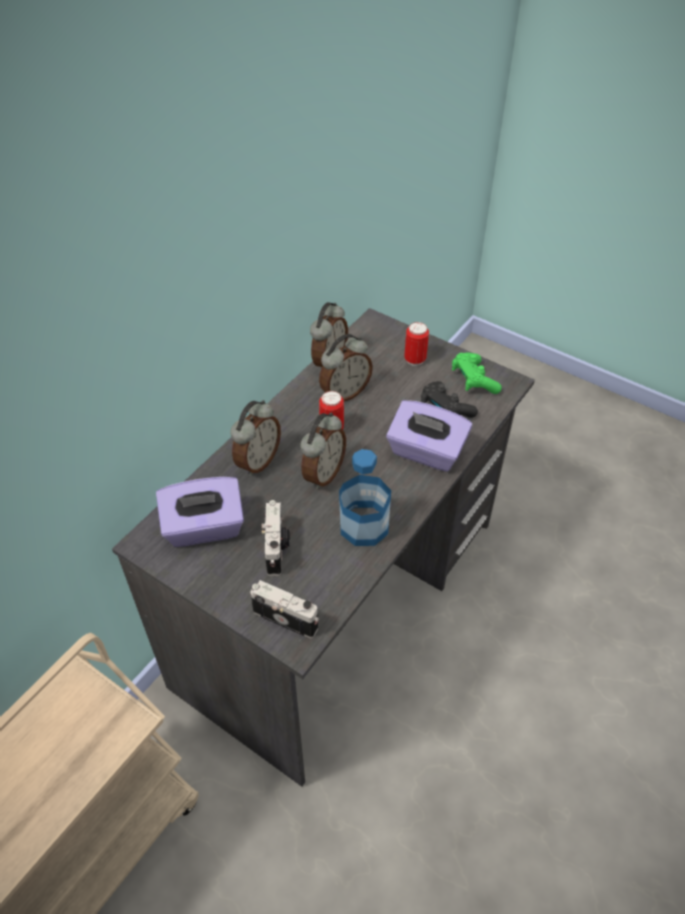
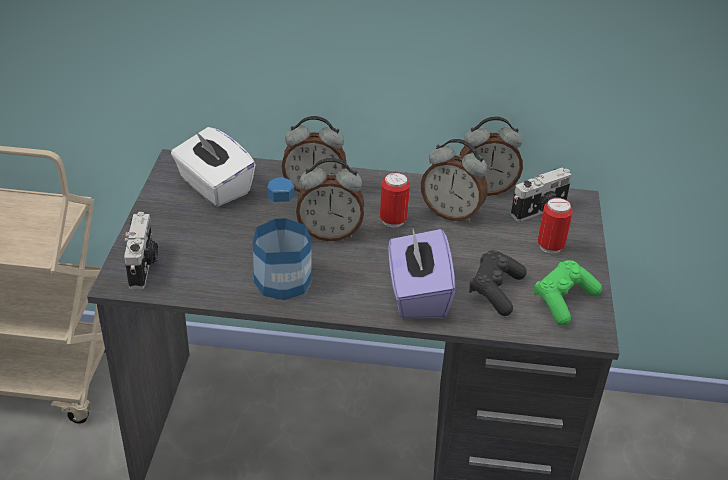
camera: 60 degrees right, 10 degrees down
(204, 528) = (214, 187): purple tissue box -> white tissue box
(277, 548) = (218, 235): camera -> camera (540, 210)

